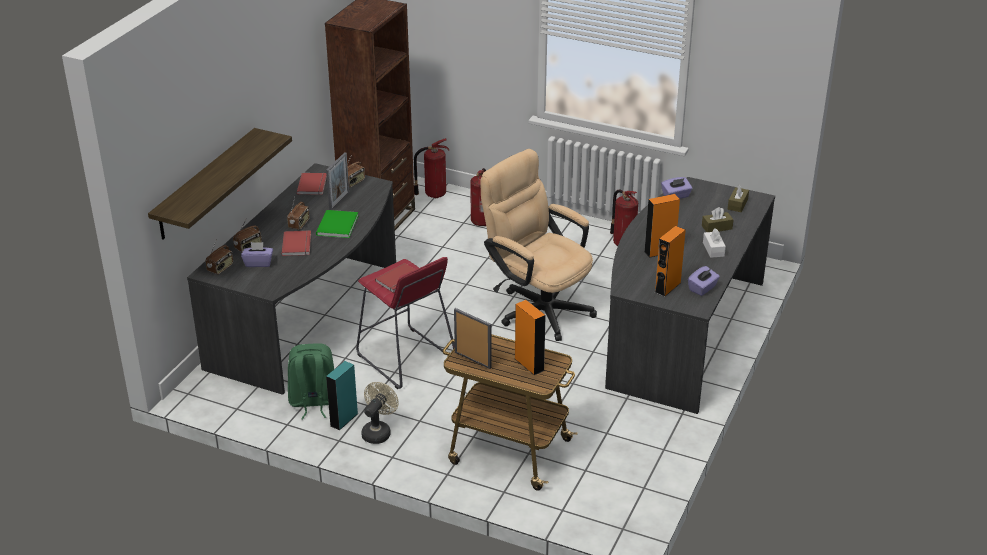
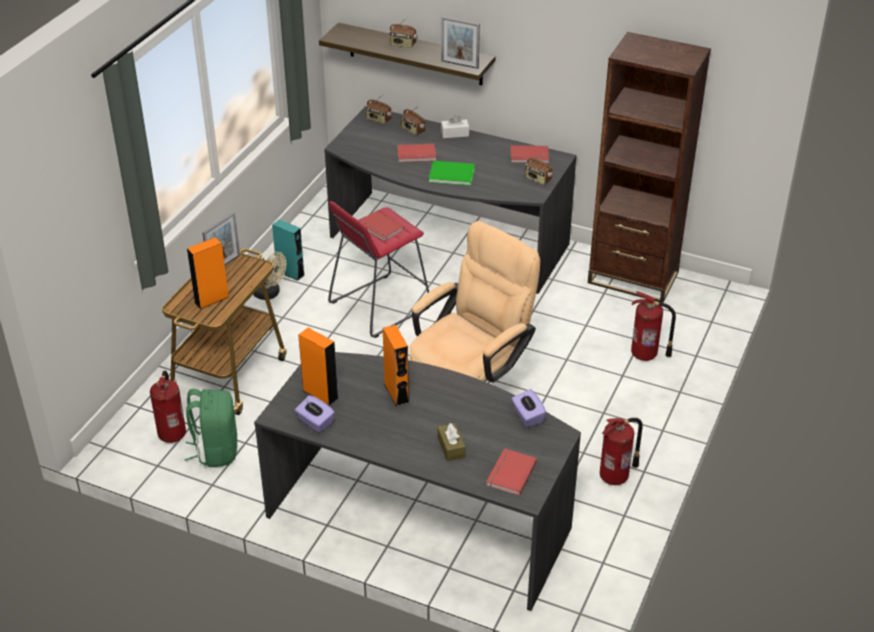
camera: 90 degrees right, 5 degrees up
(258, 263) = (386, 137): purple tissue box -> none
(299, 224) = (453, 153): radio -> radio (402, 44)
(313, 402) = (317, 254): green backpack -> green backpack (216, 450)
(339, 201) = (498, 173): picture frame -> picture frame (459, 64)
(433, 194) = (699, 316): fire extinguisher -> fire extinguisher (172, 433)
(713, 249) = (399, 439): white tissue box -> white tissue box (455, 133)
(737, 204) = (509, 473): brown tissue box -> red book

